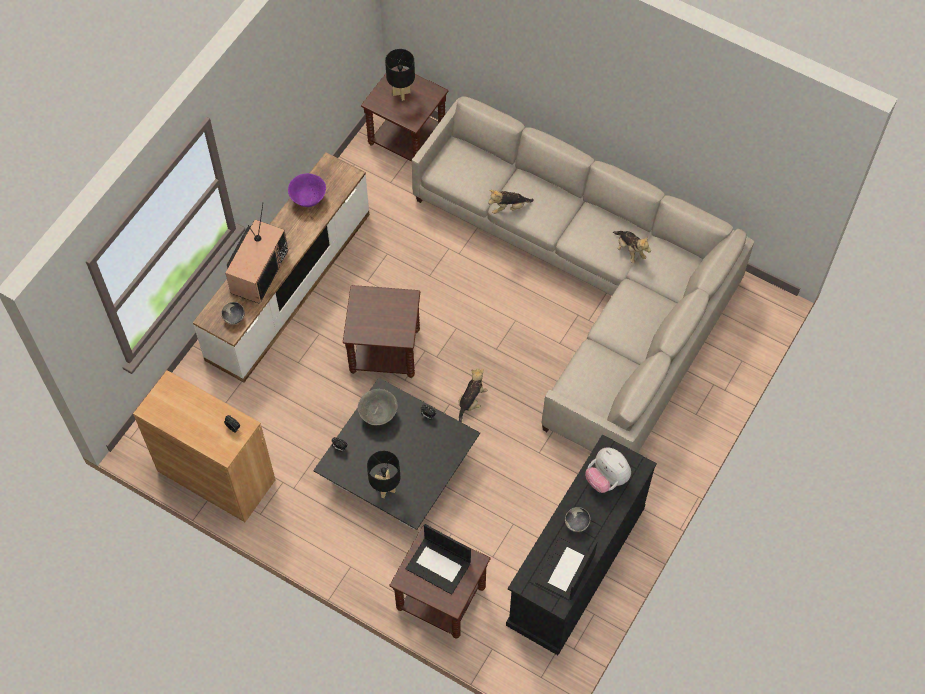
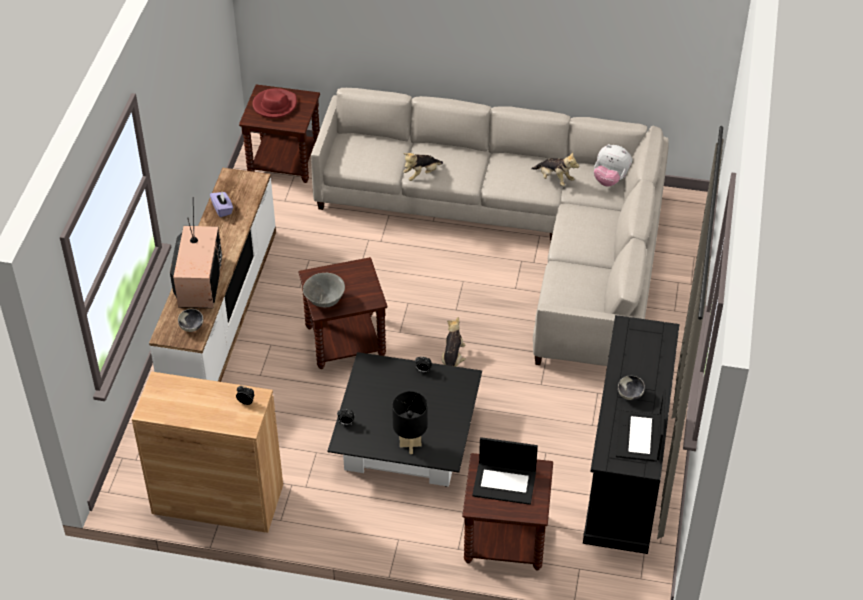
camera: 20 degrees left, 15 degrees down
(308, 199) = (222, 209): purple bowl -> purple tissue box
(378, 415) = (372, 383): grey bowl -> grey bowl (325, 301)
(401, 93) = (274, 105): black table lamp -> red hat
(606, 478) = (639, 349): plush toy -> plush toy (611, 180)

